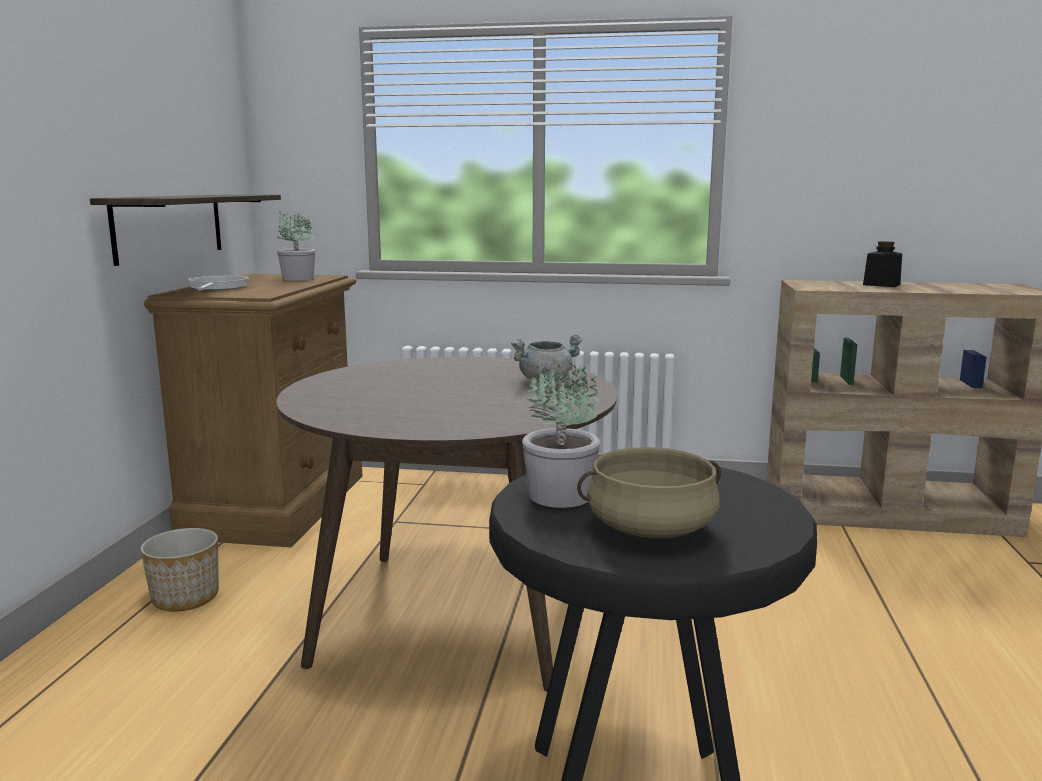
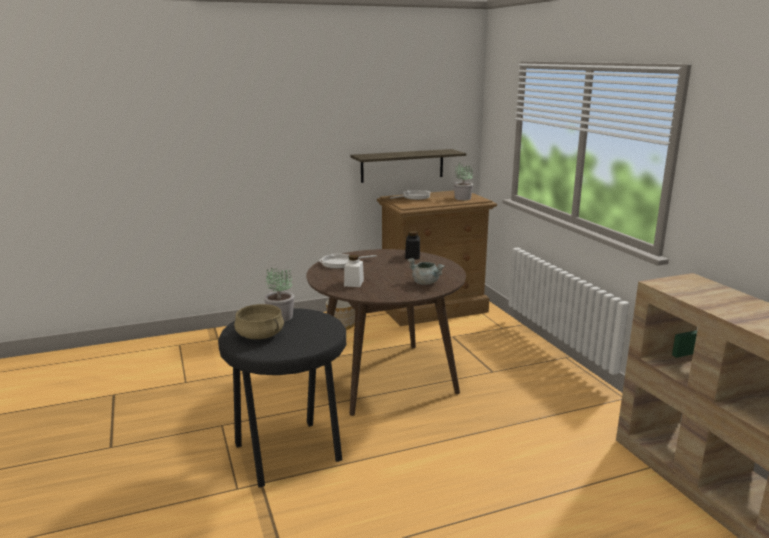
camera: 60 degrees right, 5 degrees up
(337, 403) = (341, 263): none -> frying pan
(470, 413) = (354, 283): none -> white jar
(881, 285) = (732, 300): black jar -> black jar (412, 256)

